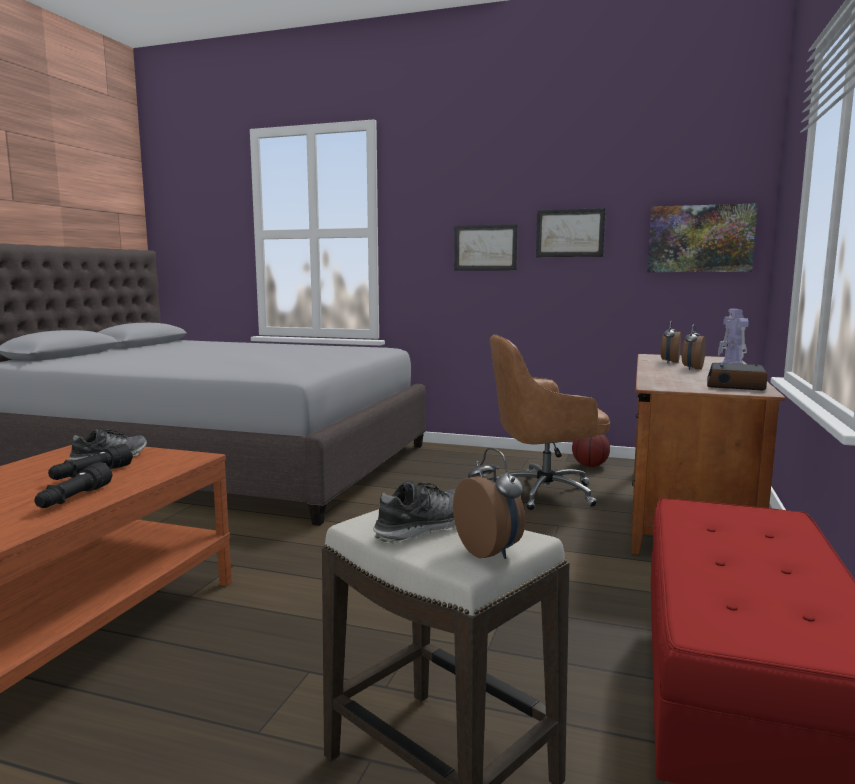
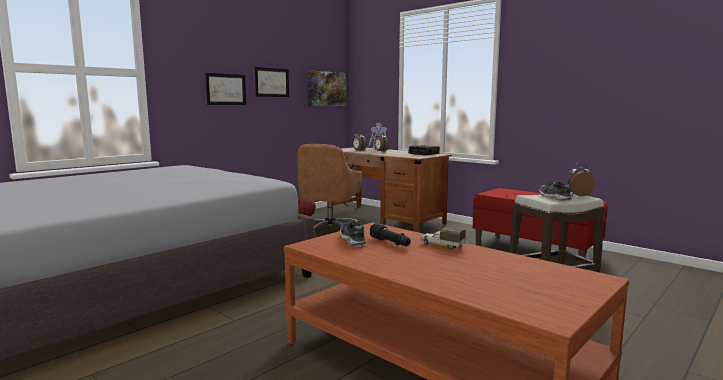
camera: 65 degrees left, 0 degrees up
(73, 499) = (441, 245): black flashlight -> toy truck

